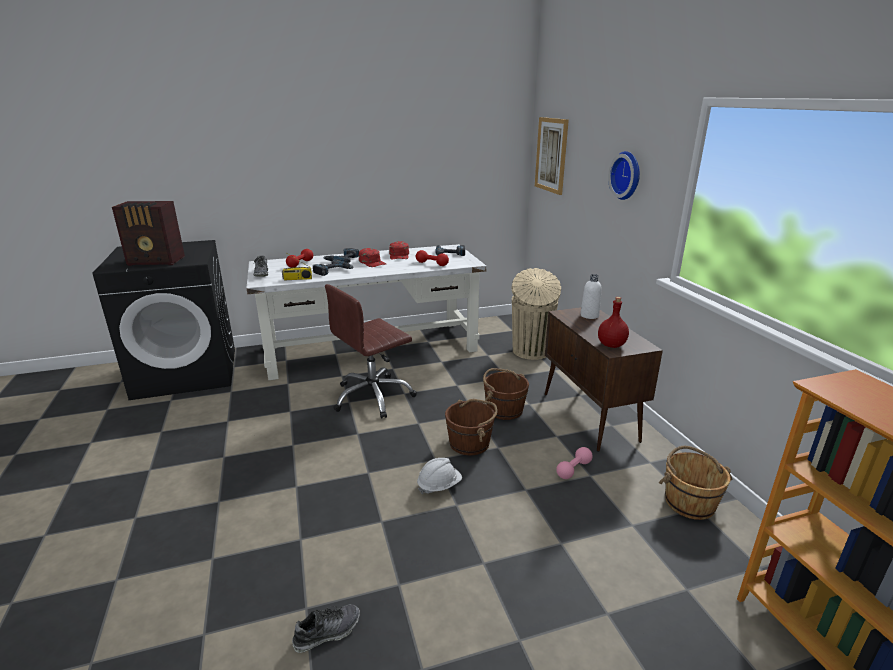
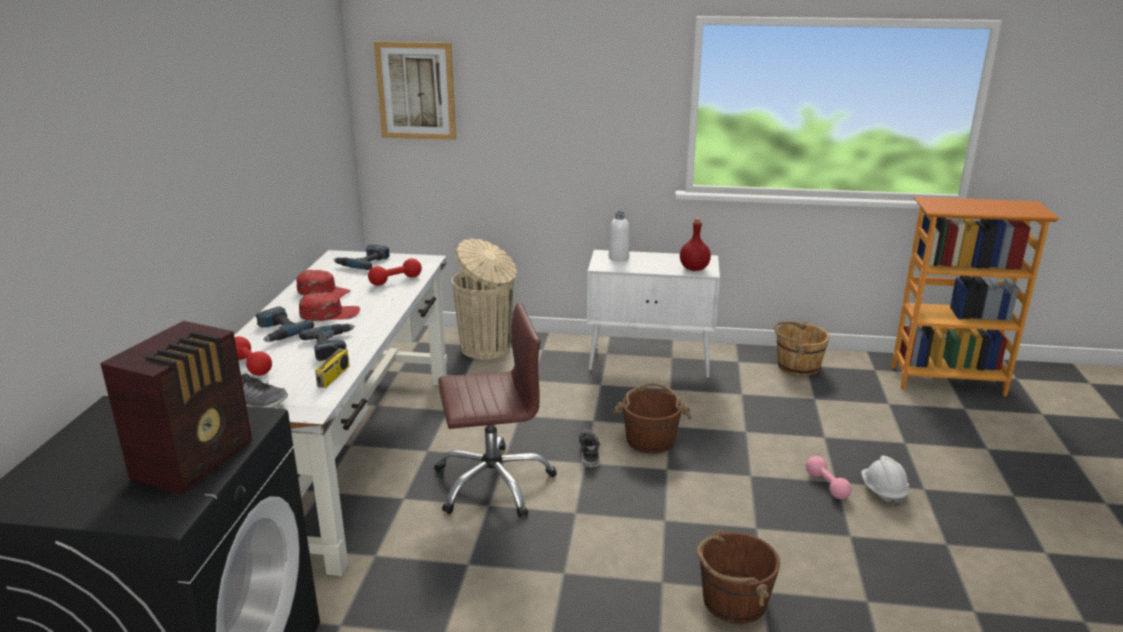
camera: 65 degrees left, 0 degrees up
(327, 632) = (900, 591): shoe -> shoe (588, 452)
(373, 397) = (493, 482): brown office chair -> brown office chair turned 90 degrees counterclockwise
(439, 485) = (715, 478): white hard hat -> white hard hat (883, 491)
(504, 409) = (599, 402): brown bucket -> brown bucket (733, 601)
(573, 469) = (728, 398): pink dumbbell -> pink dumbbell (826, 485)
(590, 417) = (650, 362): brown cabinet -> white cabinet
(627, 175) = (592, 99): wall clock -> none

